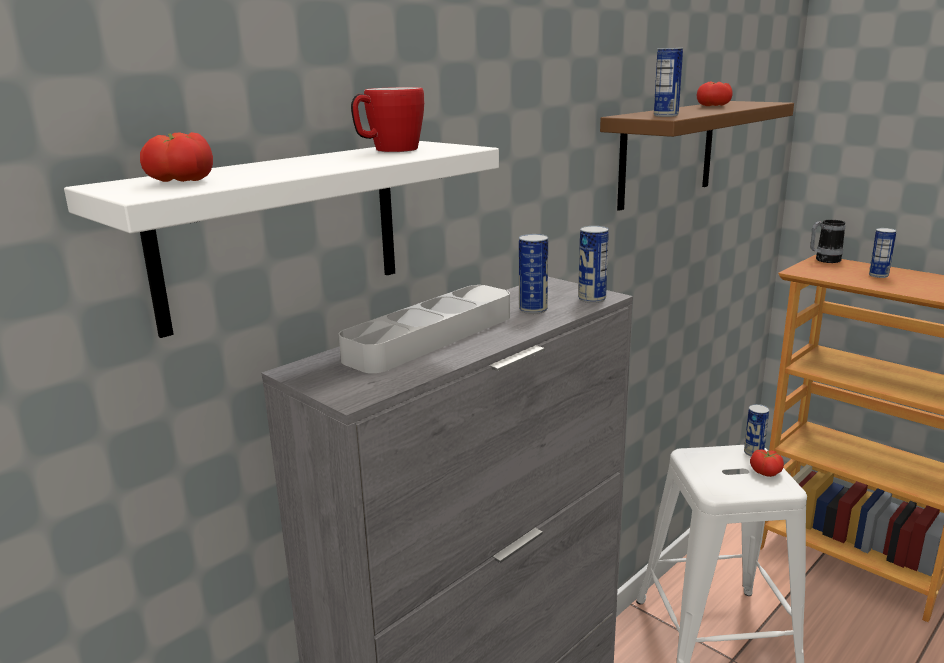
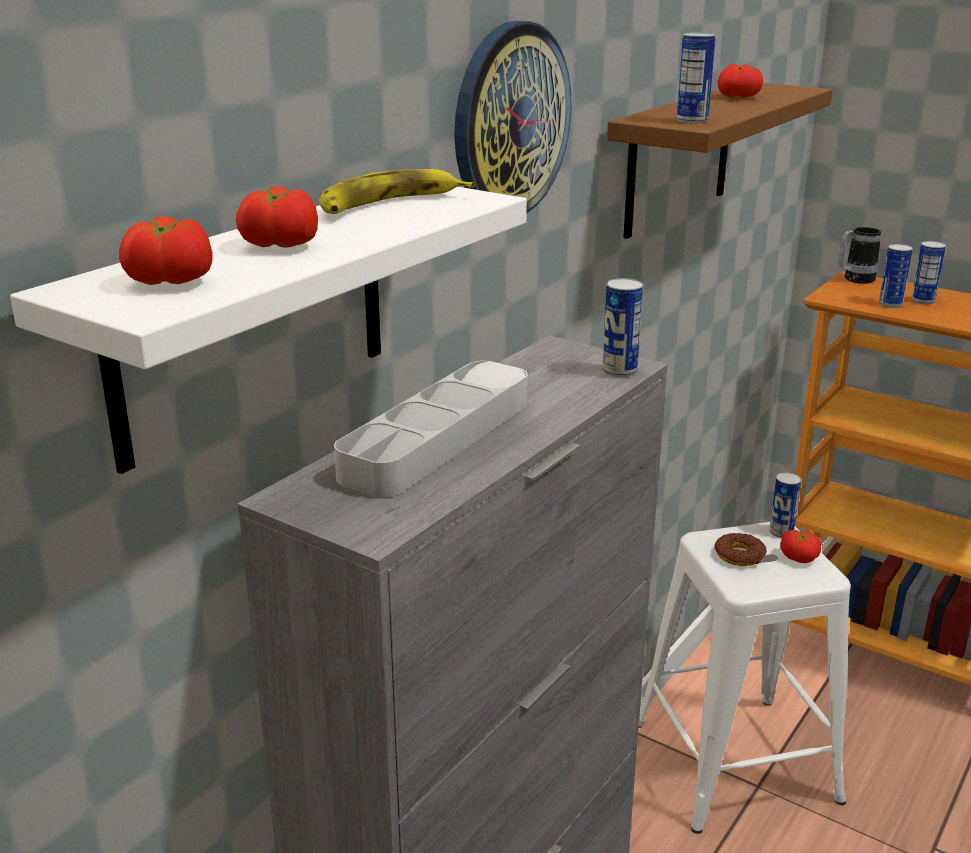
camera: 10 degrees left, 5 degrees up
(283, 167) = (278, 245): none -> tomato
(388, 150) = (388, 205): mug -> banana
(511, 107) = (510, 121): none -> wall clock
(533, 310) = (551, 390): can -> can (890, 304)
(716, 467) = (739, 555): none -> donut

